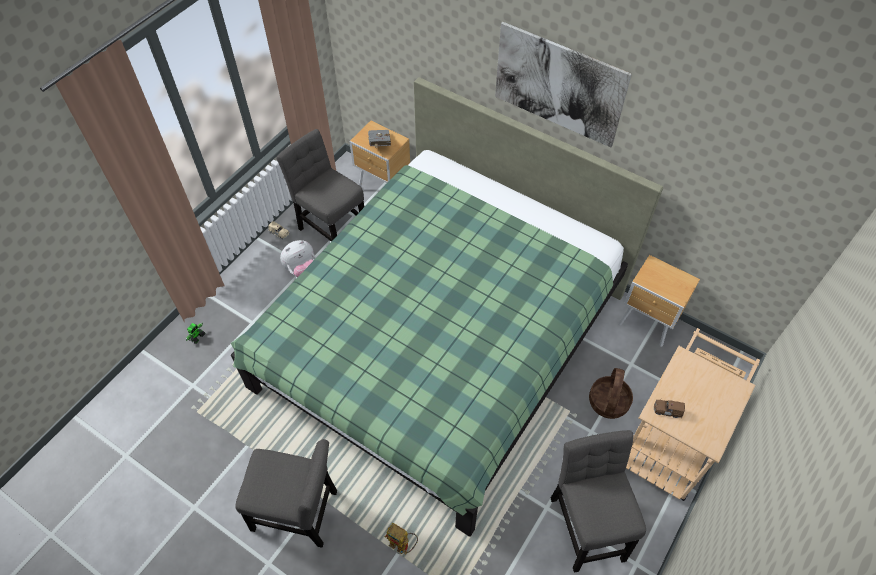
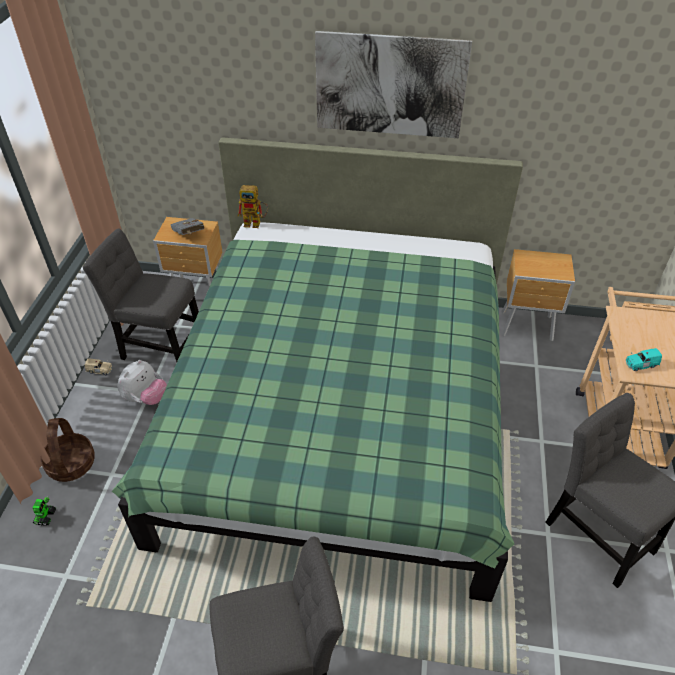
camera: 25 degrees left, 10 degrees down
(403, 545) = (425, 647): toy robot -> toy robot (256, 223)
(608, 402) = (539, 407): basket -> basket (72, 464)
(667, 410) = (640, 364): brown toy car -> turquoise toy car

